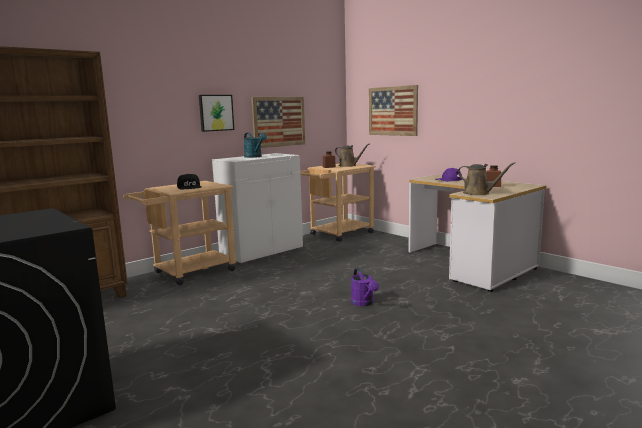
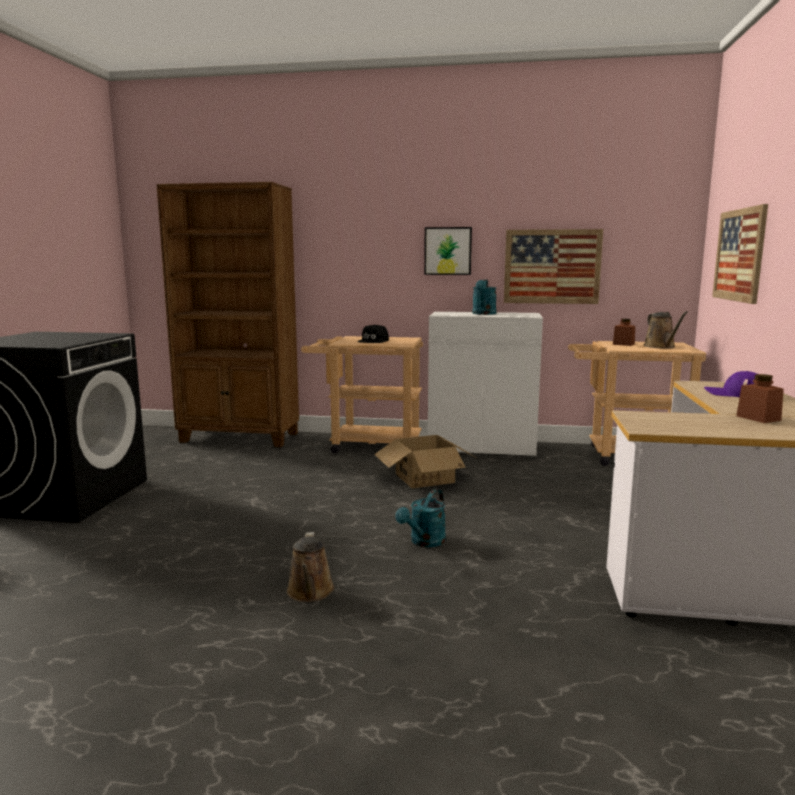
camera: 50 degrees right, 0 degrees up
(278, 277) = (425, 478): none -> cardboard box
(364, 303) = (424, 542): purple watering can -> turquoise watering can
(479, 193) = (662, 420): brown watering can -> brown watering can (310, 592)

